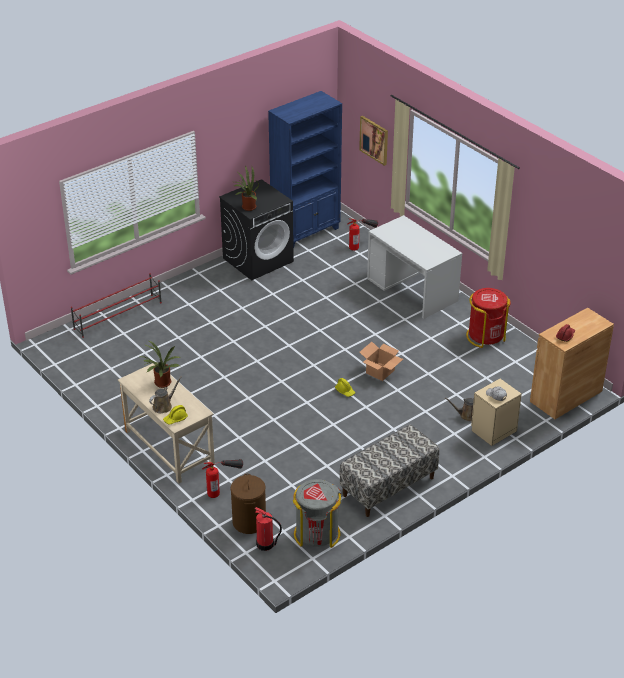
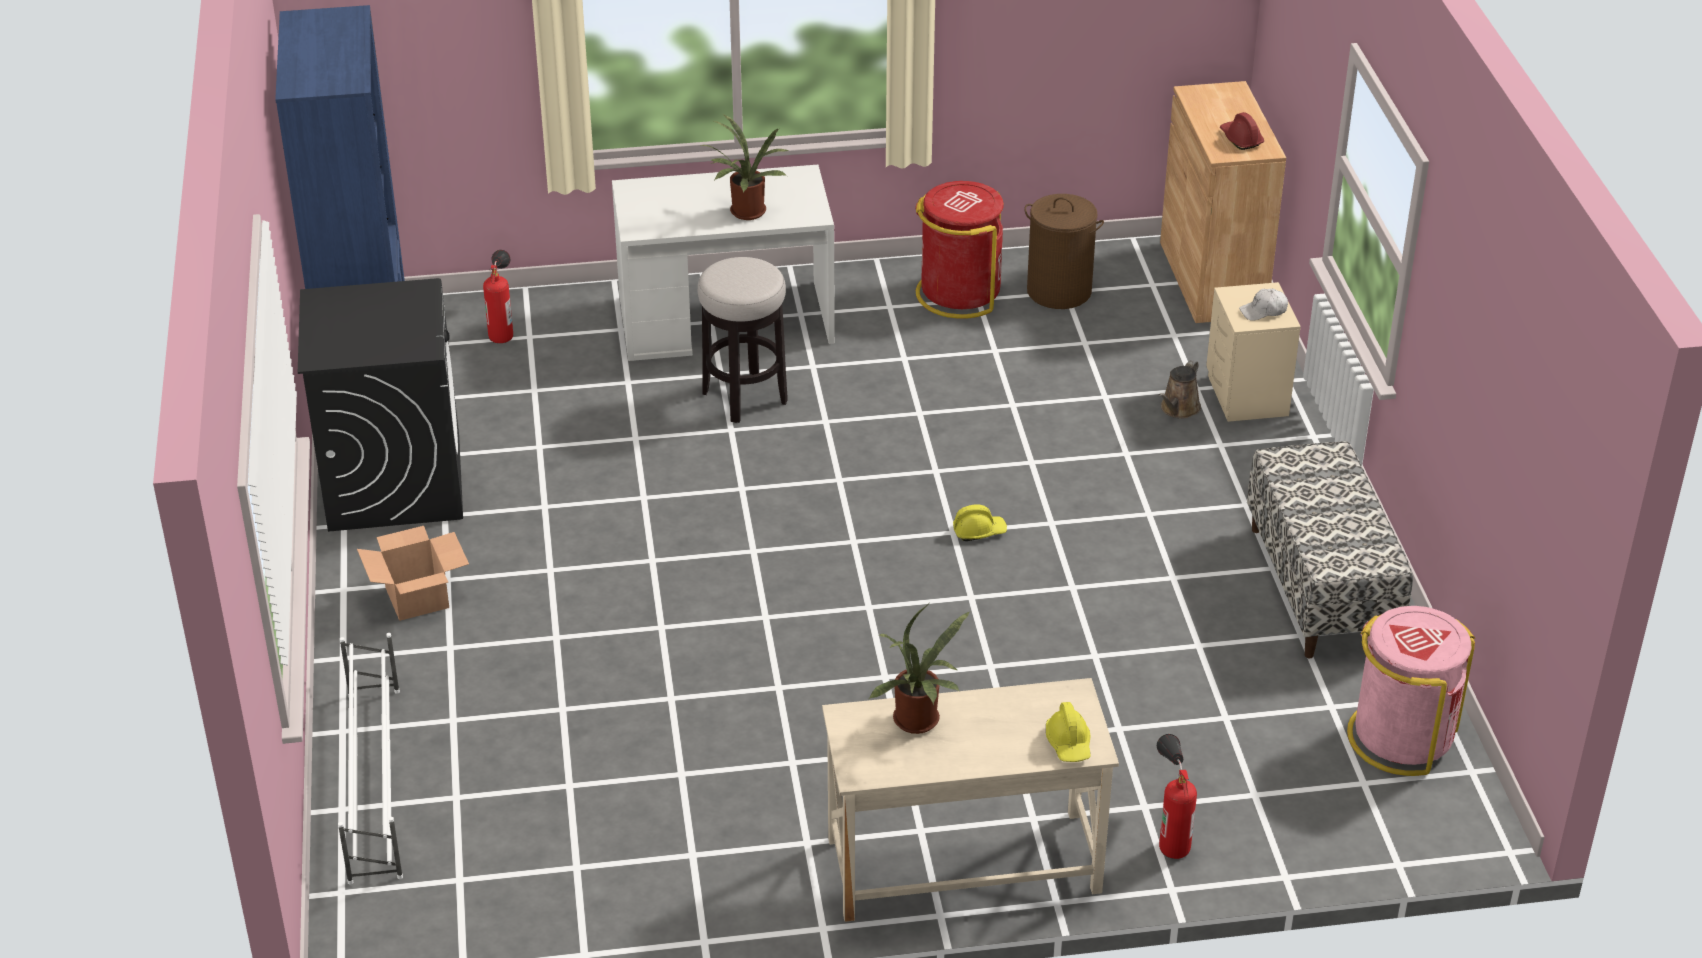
camera: 60 degrees left, 0 degrees up
(118, 315) = (375, 782): red shoe rack -> white shoe rack
(164, 406) = (1006, 746): brown watering can -> none
(247, 207) = (393, 347): potted plant -> potted plant (745, 214)
(249, 522) = (1305, 824): brown laundry basket -> brown laundry basket (1059, 291)
(265, 544) = (1390, 825): fire extinguisher -> none
(317, 534) = (1401, 737): grey trash can -> pink trash can
(371, 311) = (744, 397): none -> stool
(374, 140) = (440, 62): picture -> none
(380, 371) = (954, 461): cardboard box -> cardboard box (416, 597)

